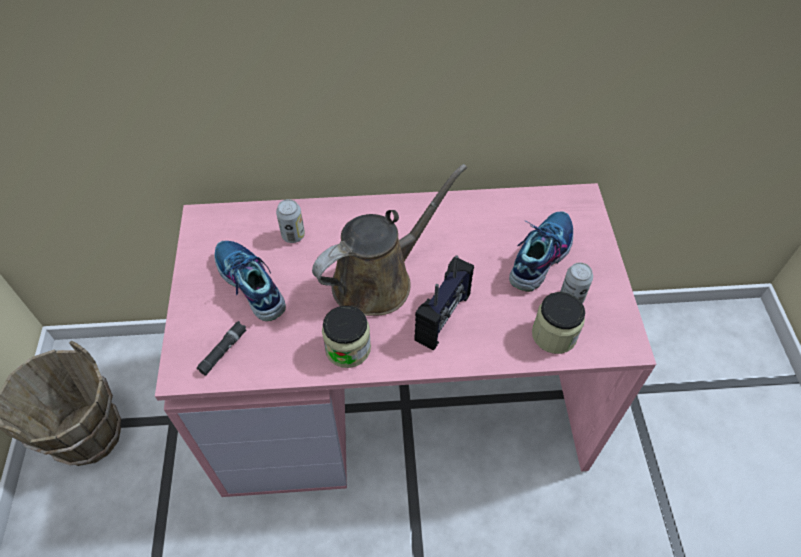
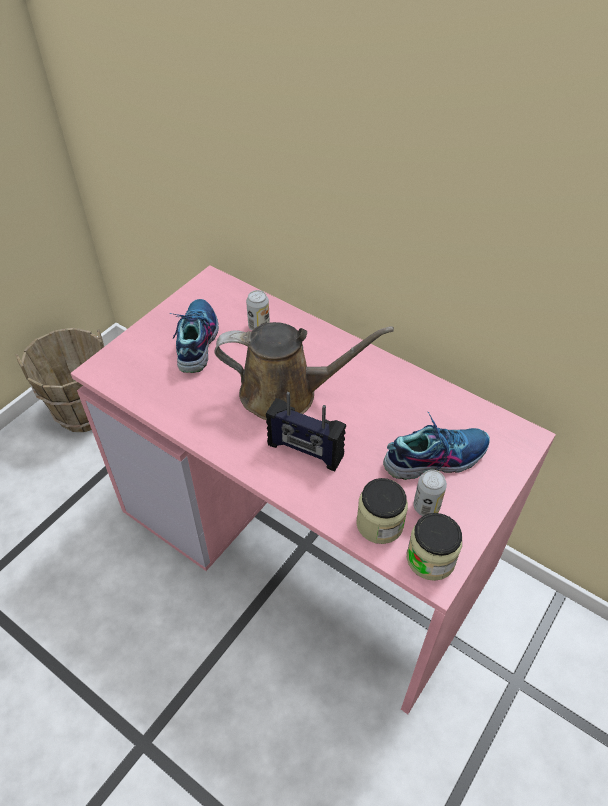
camera: 40 degrees right, 5 degrees down
(223, 351) = (136, 372): black flashlight -> none
(348, 348) = (214, 425): jar -> jar (430, 558)
(443, 318) = (305, 451): radio -> radio turned 45 degrees clockwise

